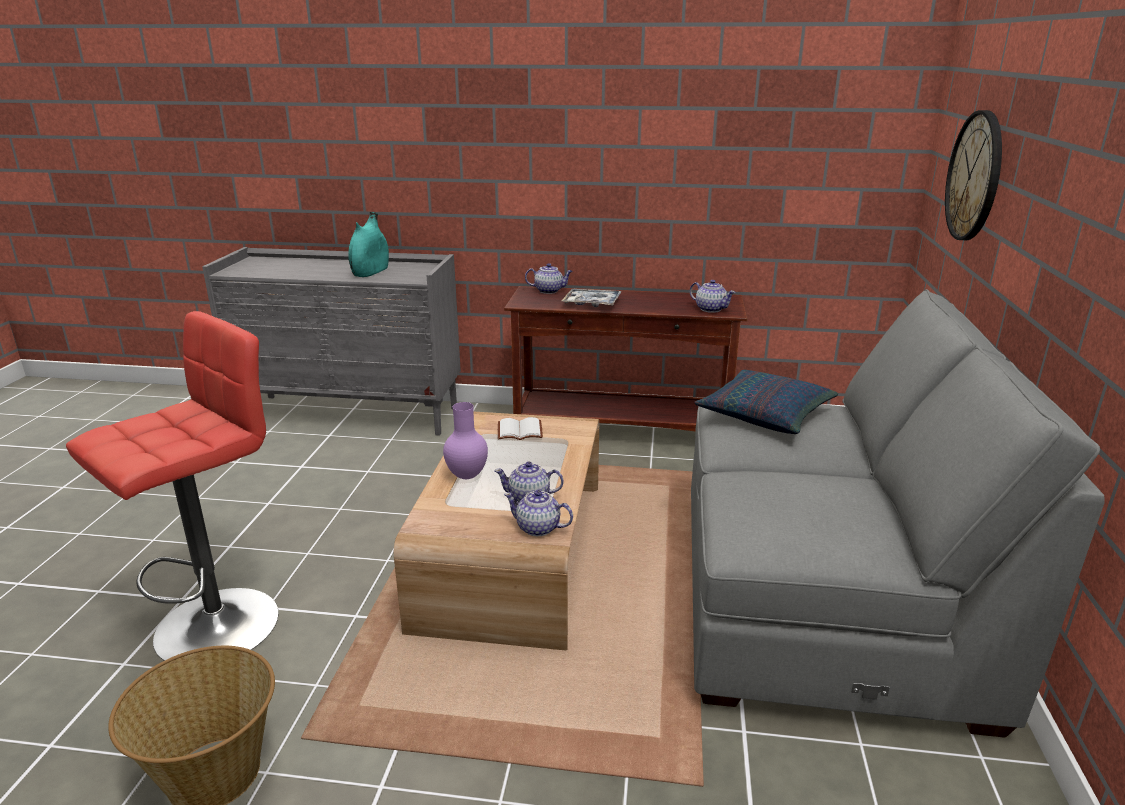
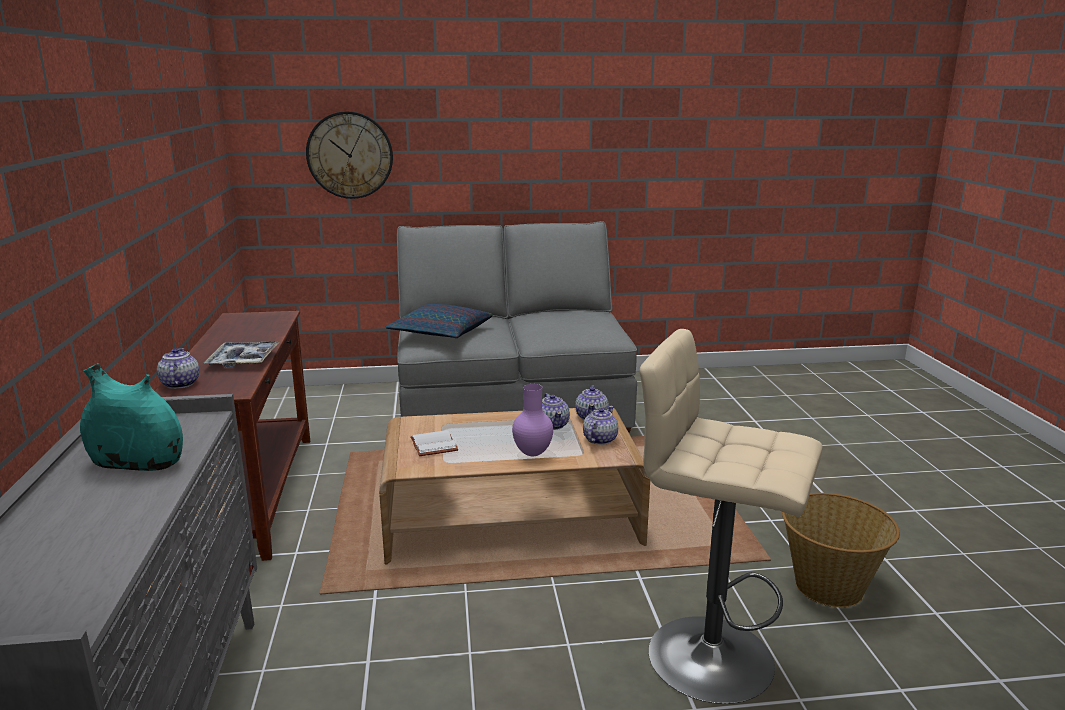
camera: 105 degrees left, 5 degrees down
(219, 626) = (709, 657): red stool -> beige stool
(710, 309) = (271, 320): teapot -> teapot (599, 439)

